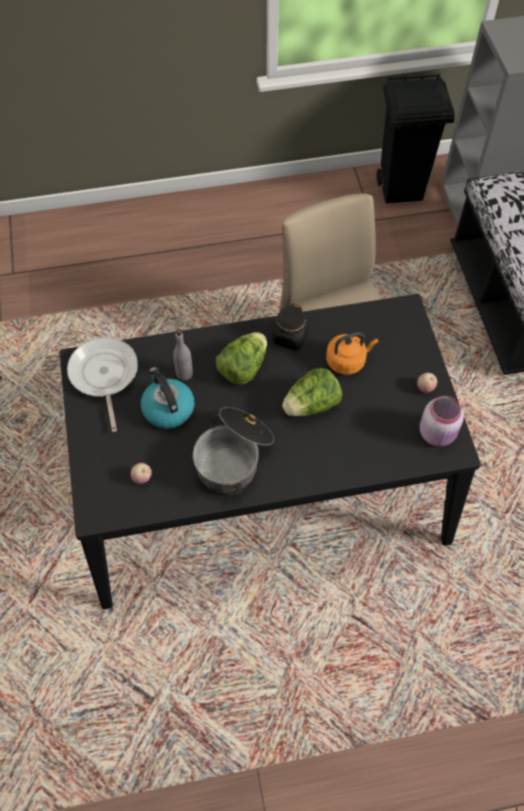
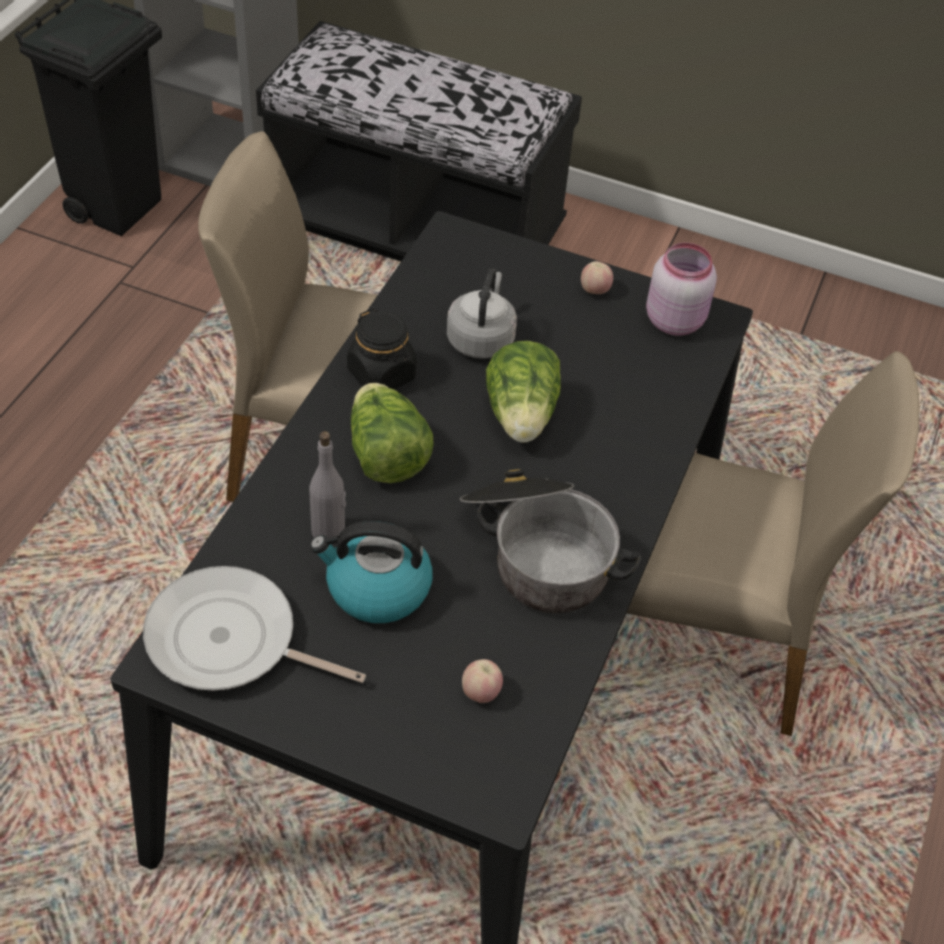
camera: 60 degrees left, 10 degrees down
(347, 361) = (481, 338): orange kettle -> grey kettle
(360, 585) = (699, 639): none -> beige chair

